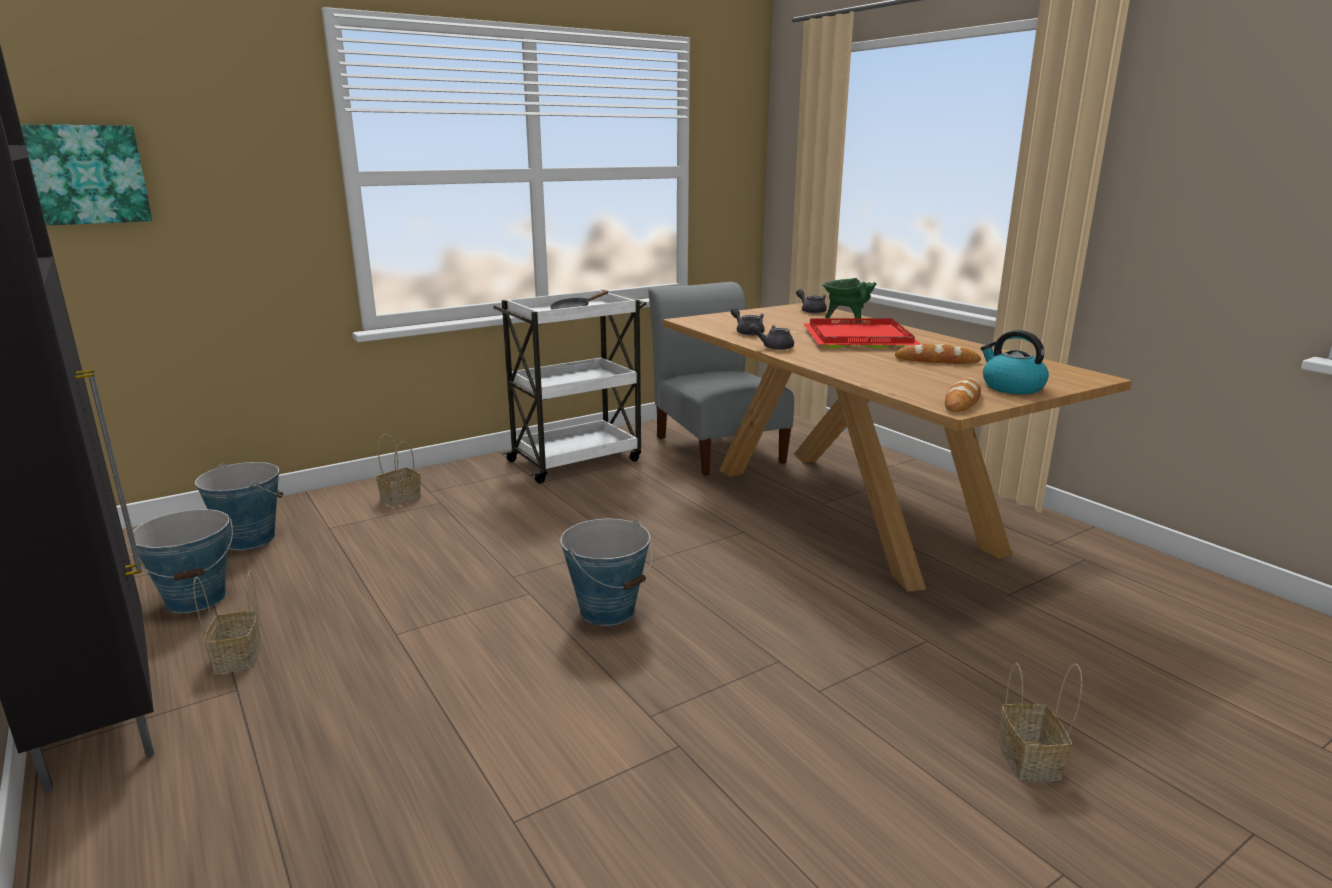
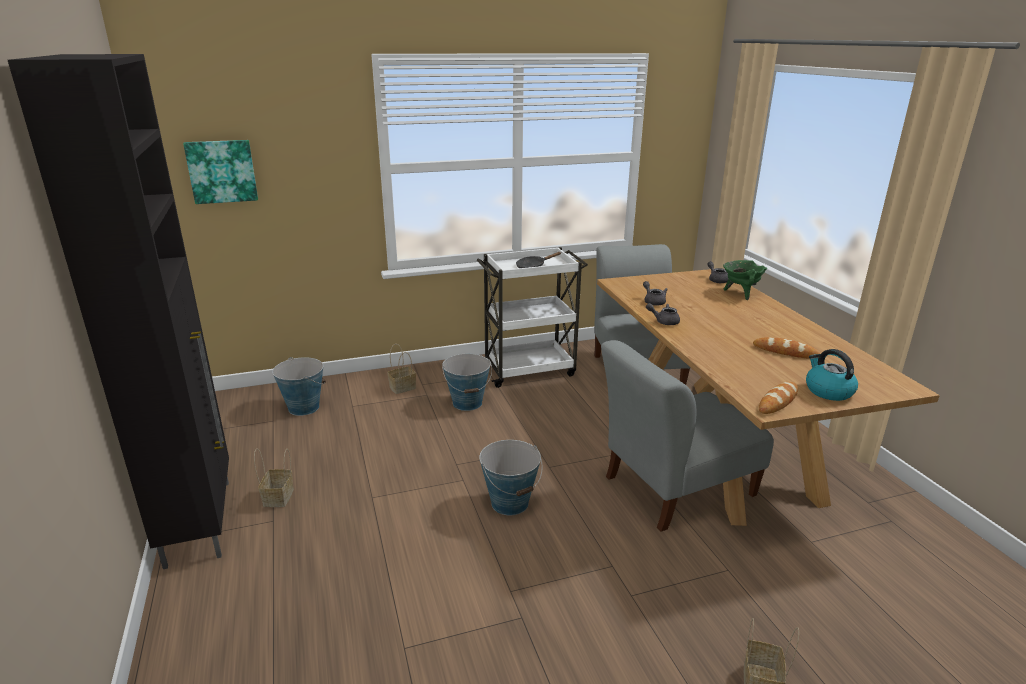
camera: 15 degrees right, 5 degrees up
(197, 598) = (264, 449): bucket -> bucket (467, 403)
(820, 563) = (674, 488): none -> grey chair
(860, 338) = (738, 317): red tray -> none

